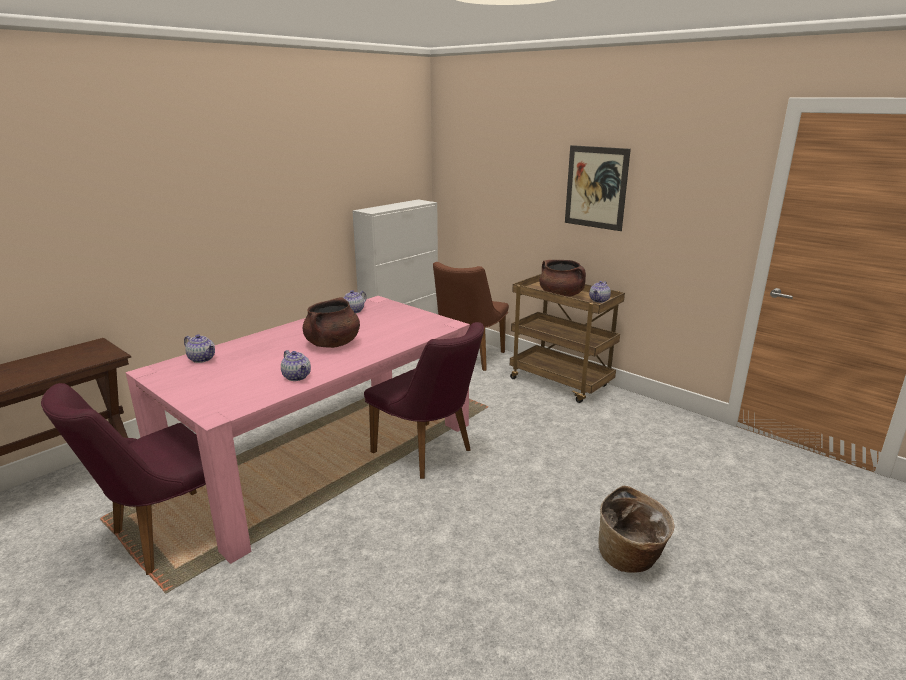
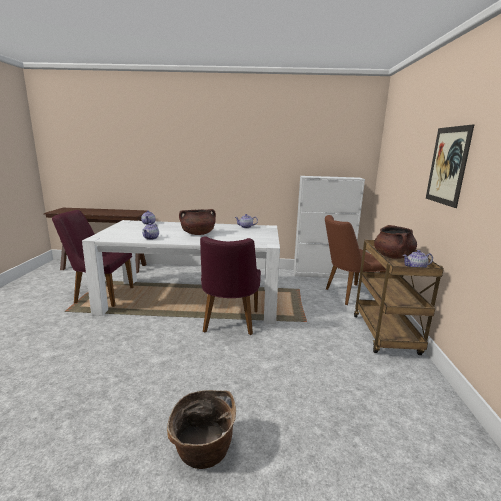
camera: 50 degrees right, 5 degrees down
(324, 454) = (192, 299): pink dining table -> white dining table

